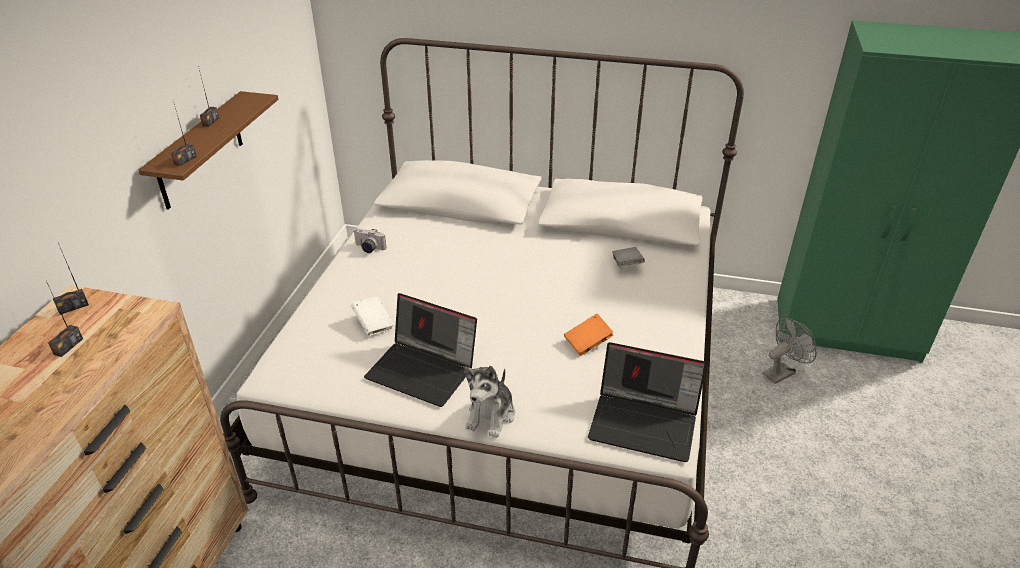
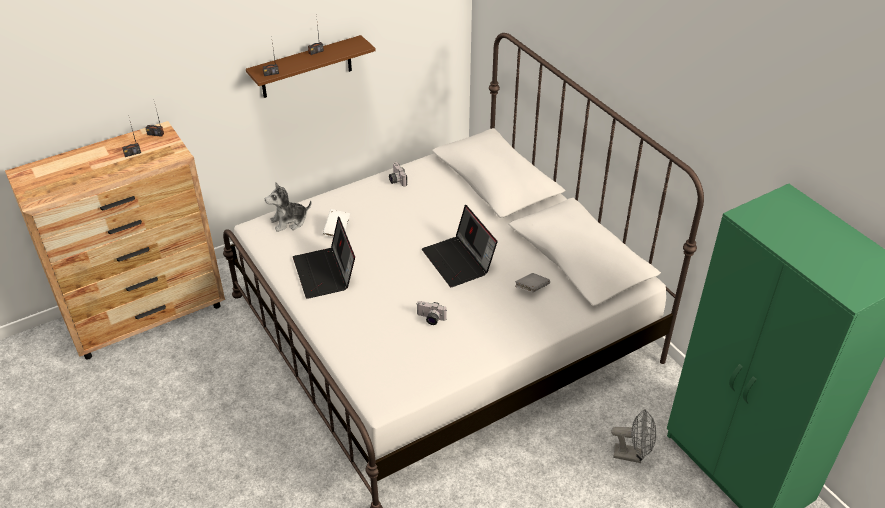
camera: 45 degrees right, 5 degrees up
(491, 415) = (323, 320): plush toy -> plush toy (289, 221)
(587, 343) = (430, 319): orange book -> camera
(645, 423) = (391, 383): laptop -> laptop (459, 261)

